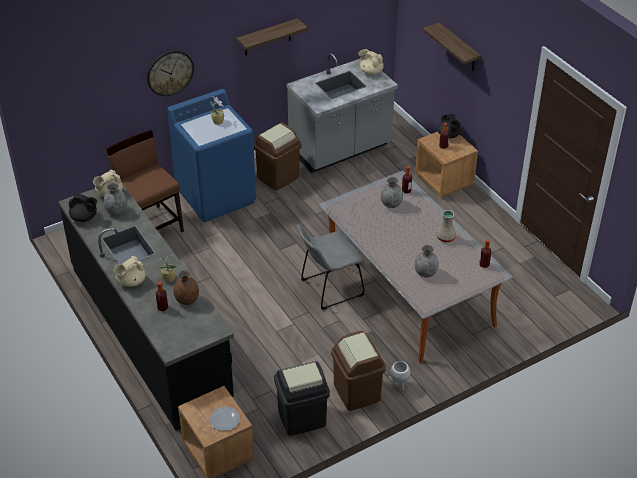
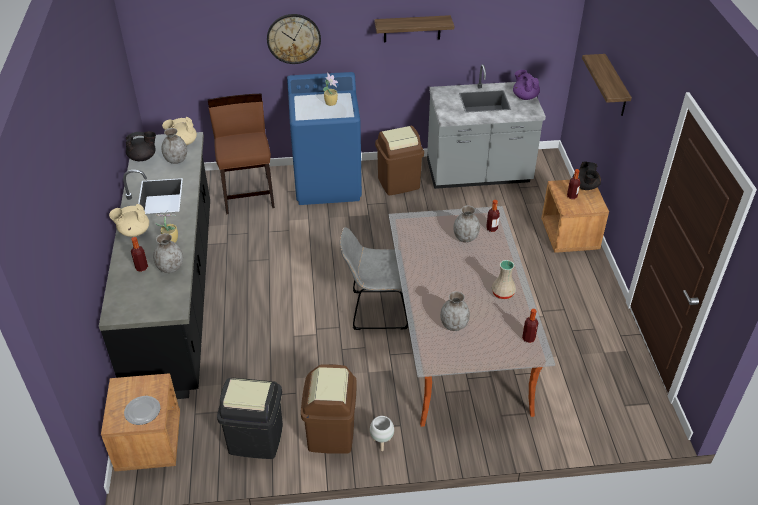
camera: 25 degrees right, 0 degrees up
(84, 217) = (143, 157): black teapot -> black teapot turned 60 degrees counterclockwise
(187, 300) = (170, 268): brown vase -> grey vase
(370, 71) = (525, 96): beige teapot -> purple teapot

